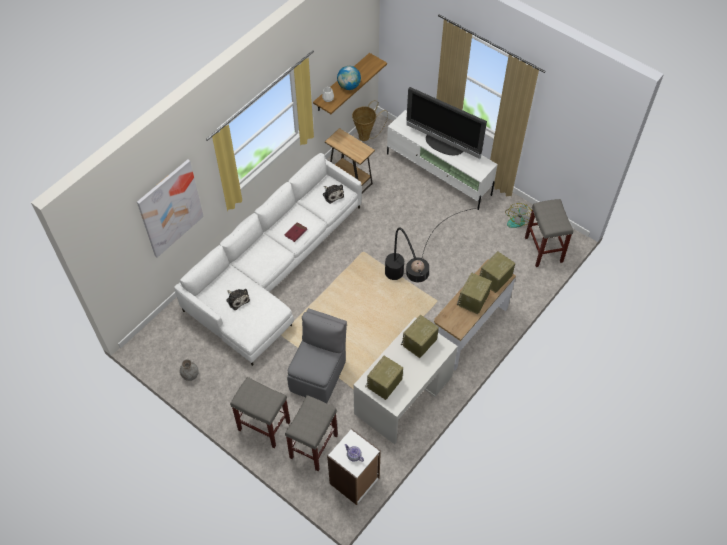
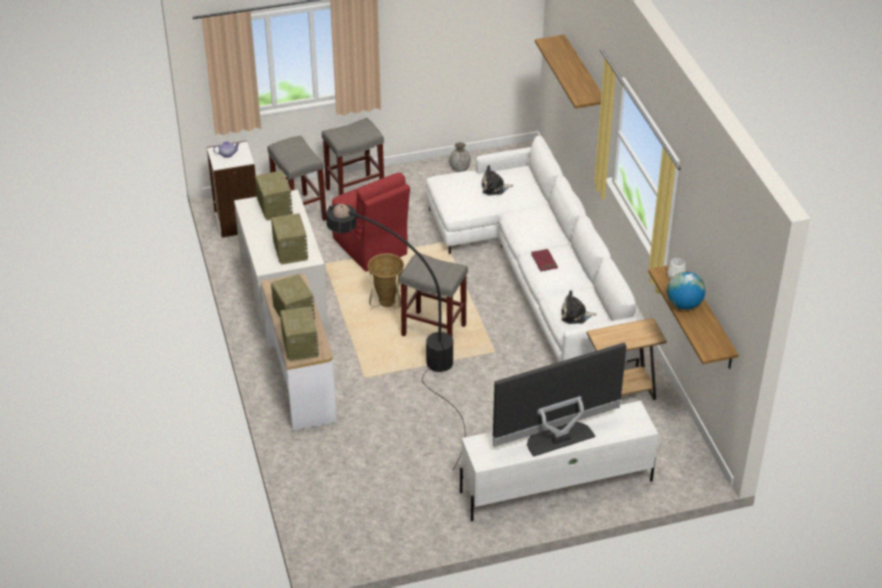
camera: 125 degrees right, 15 degrees down
(170, 208) = (584, 77): picture -> shelf
(319, 374) = (370, 247): grey chair -> red chair
(366, 136) = (688, 449): basket -> basket (386, 305)
(517, 219) = (407, 523): fan -> none
(544, 250) = (335, 519): grey stool -> grey stool (433, 330)

